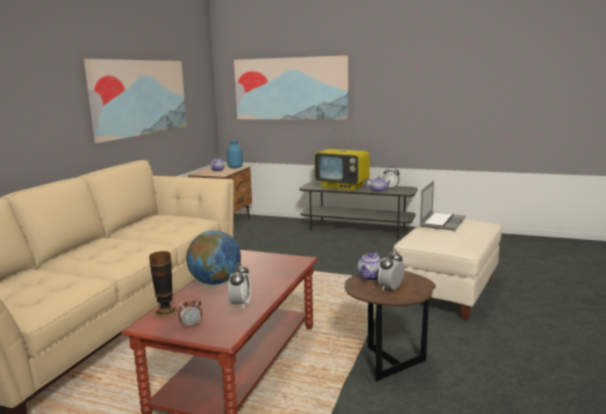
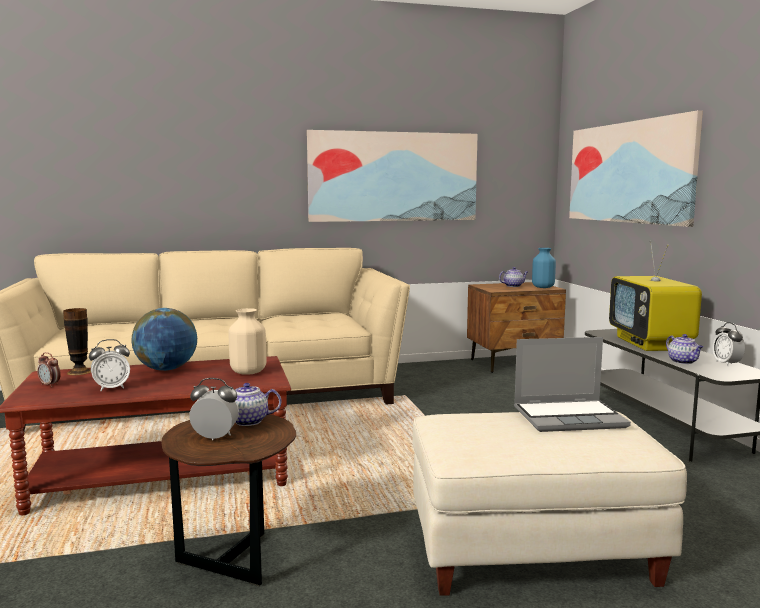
camera: 55 degrees right, 5 degrees down
(266, 261) = (248, 372): none -> beige vase

